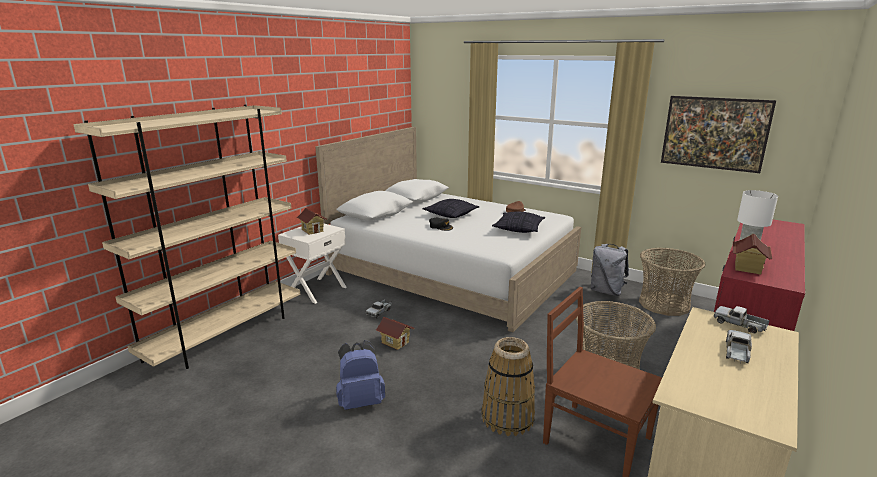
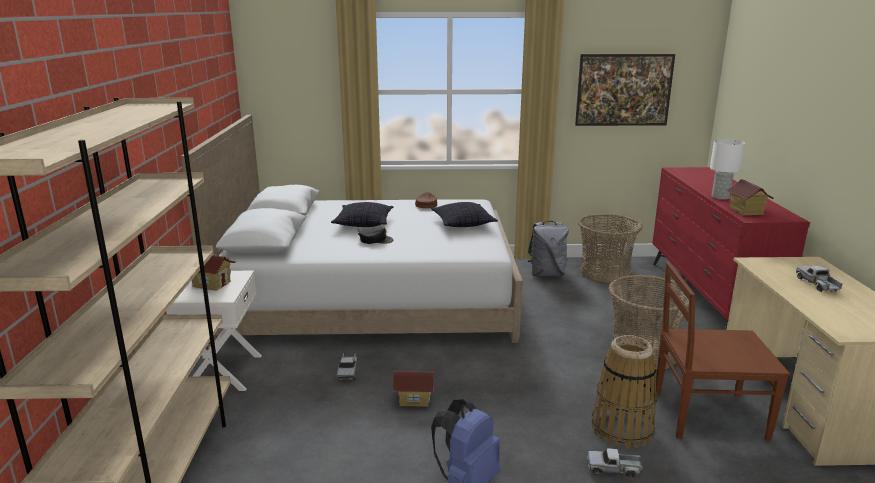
camera: 35 degrees left, 0 degrees up
(739, 324) = (783, 262): toy truck -> toy truck (614, 469)

